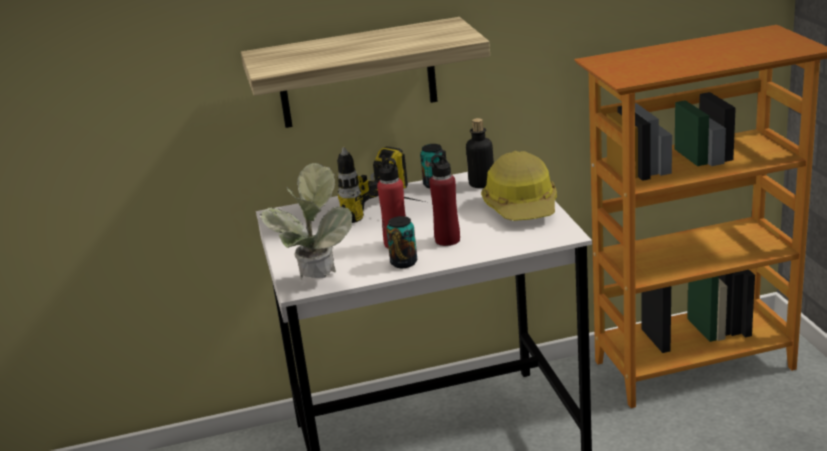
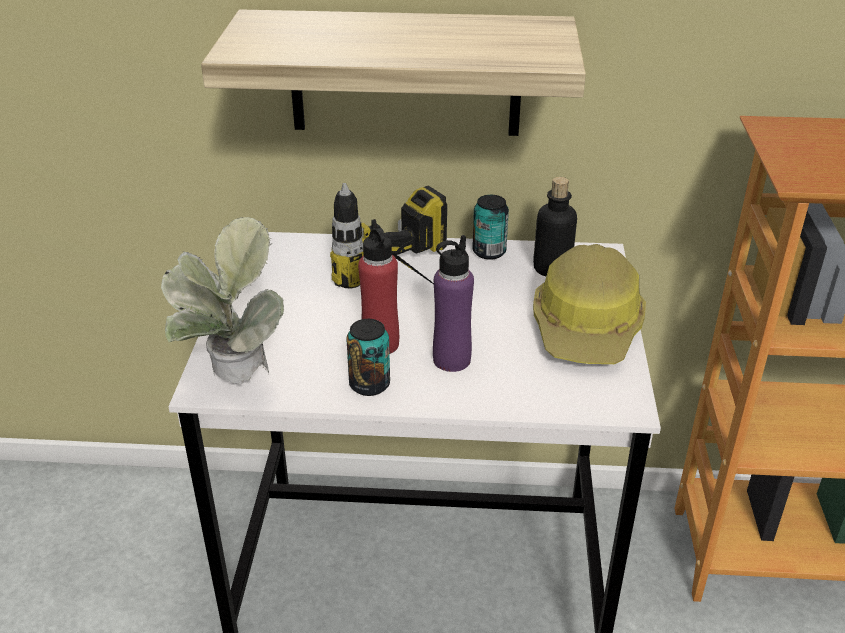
camera: 15 degrees right, 10 degrees up
(447, 240) = (451, 360): red bottle -> purple bottle

